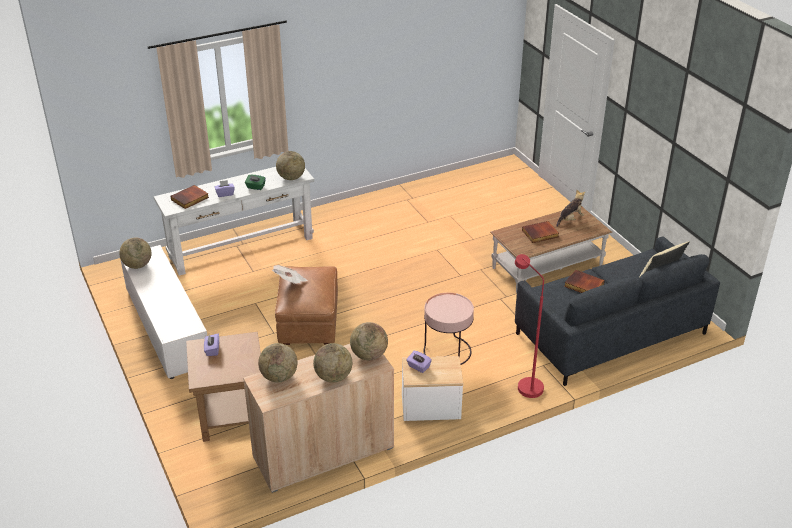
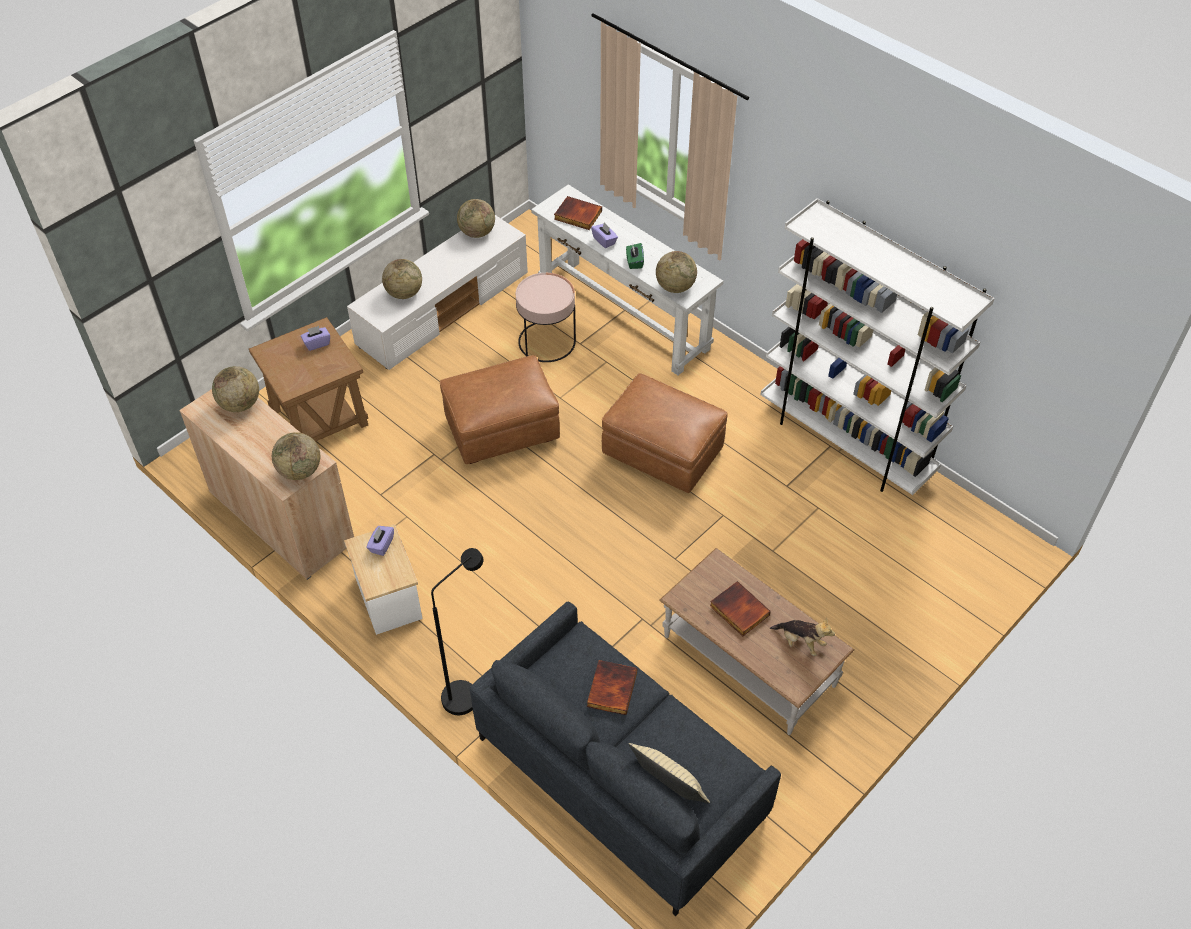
camera: 70 degrees right, 15 degrees up
(290, 282) = (497, 371): newspaper -> none
(333, 377) = (252, 450): globe -> globe (404, 293)
(373, 260) = (662, 452): none -> brown ottoman
(408, 194) = (846, 443): none -> white bookcase
(447, 351) = (501, 586): pink side table -> pink side table (546, 341)
(525, 384) = (466, 691): red floor lamp -> black floor lamp

